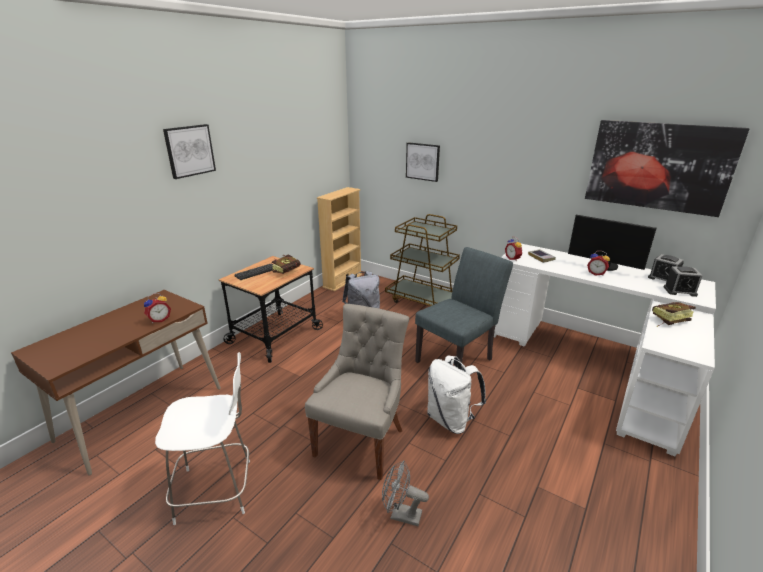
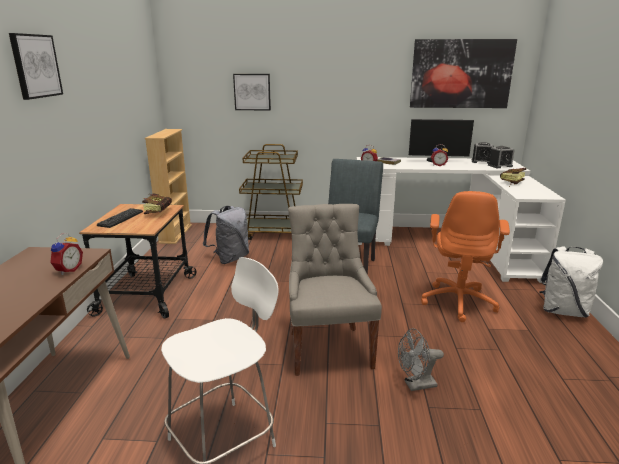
camera: 30 degrees left, 5 degrees down
(451, 420) = (386, 309): white backpack -> white backpack (563, 311)
(535, 441) = (458, 302): none -> orange office chair

